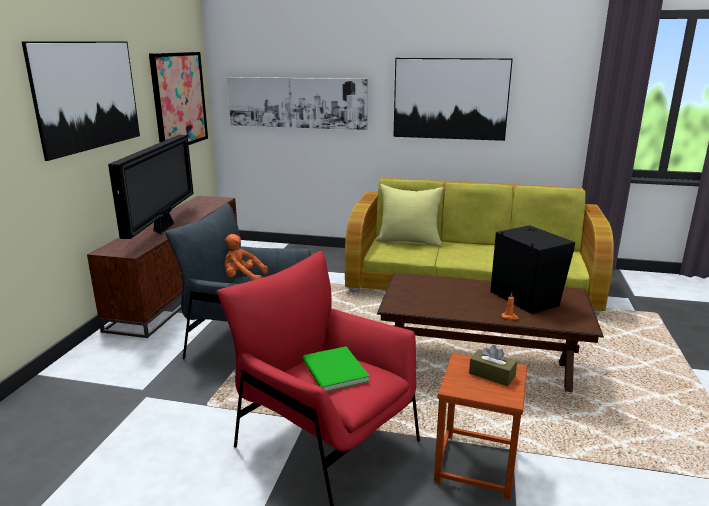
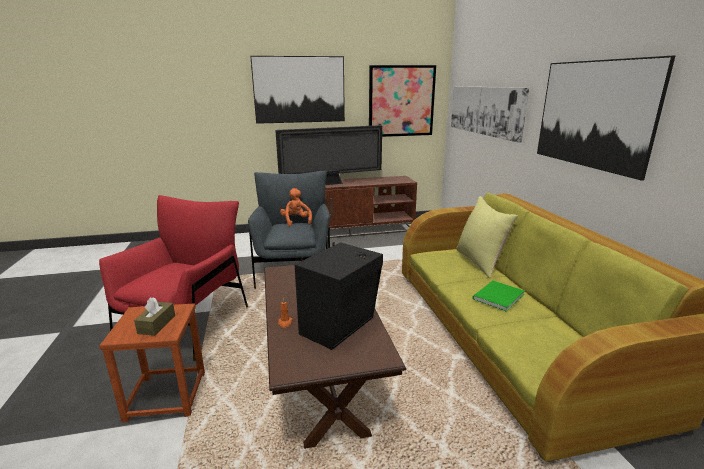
camera: 65 degrees right, 0 degrees up
(334, 372) = (165, 271): green book -> green book (496, 297)

